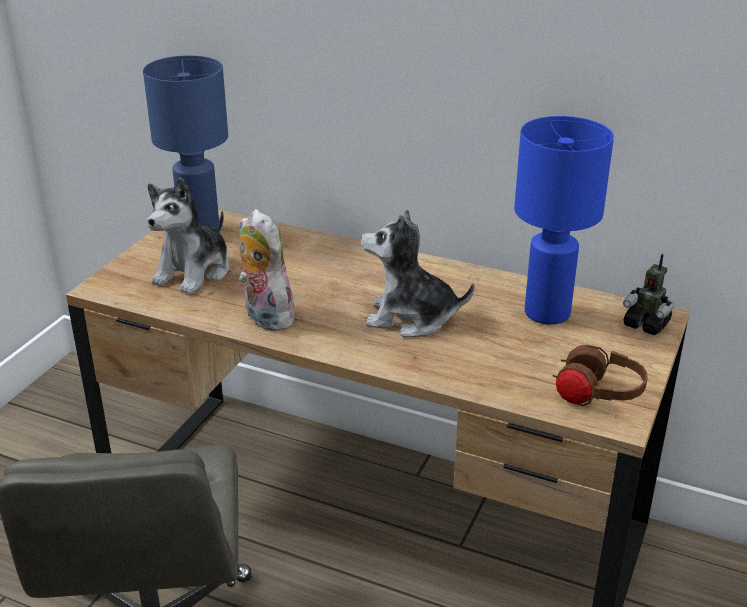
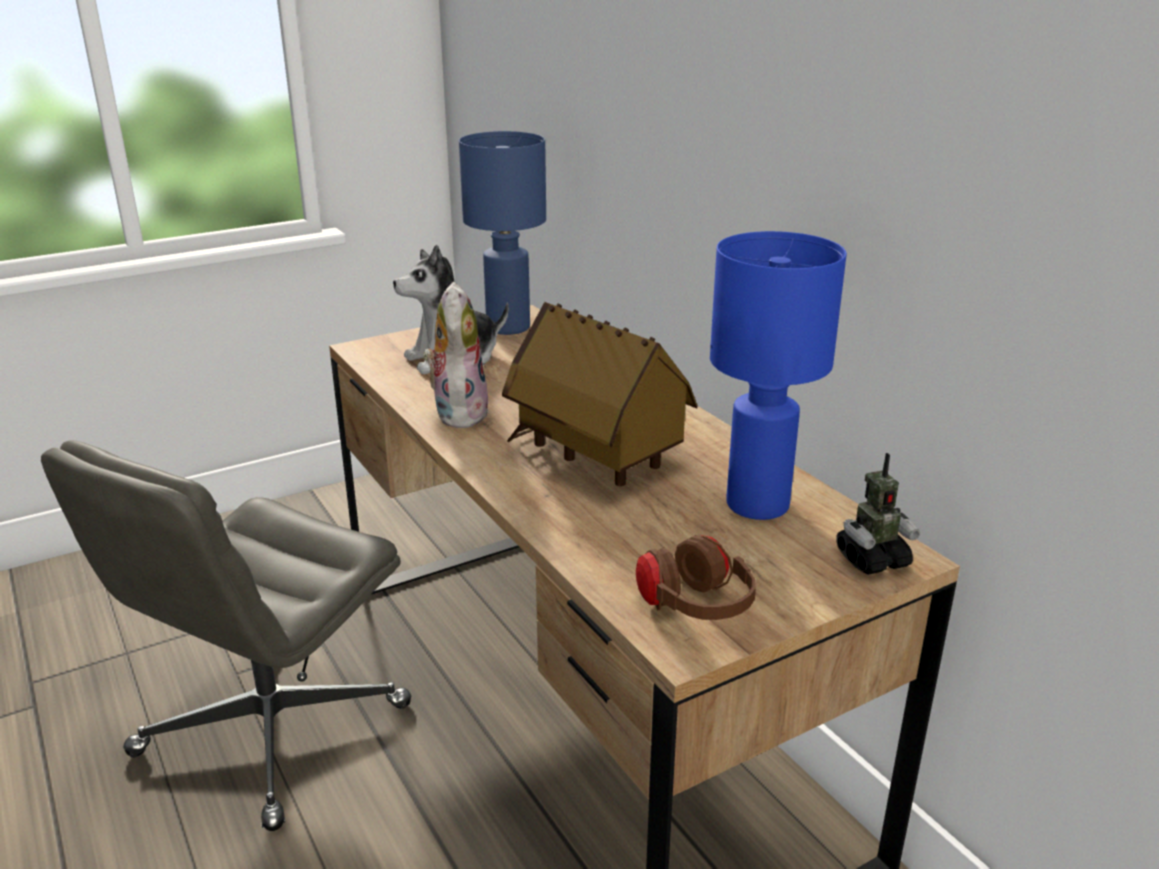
camera: 35 degrees right, 5 degrees down
(411, 318) = (595, 459): plush toy -> toy house
(646, 324) = (872, 559): toy robot -> toy robot turned 90 degrees counterclockwise

